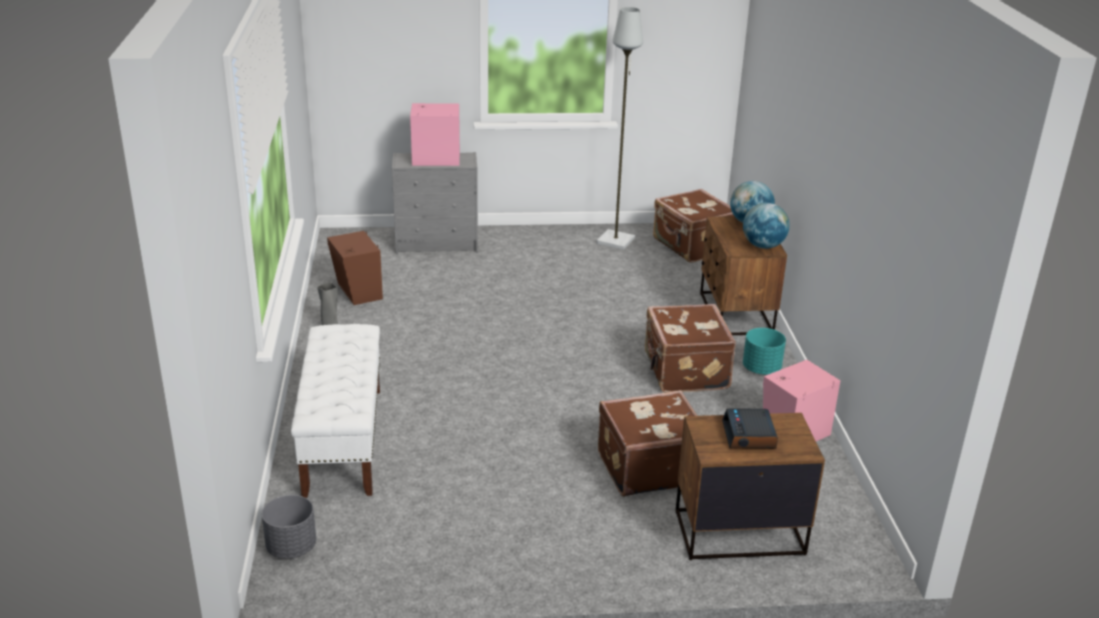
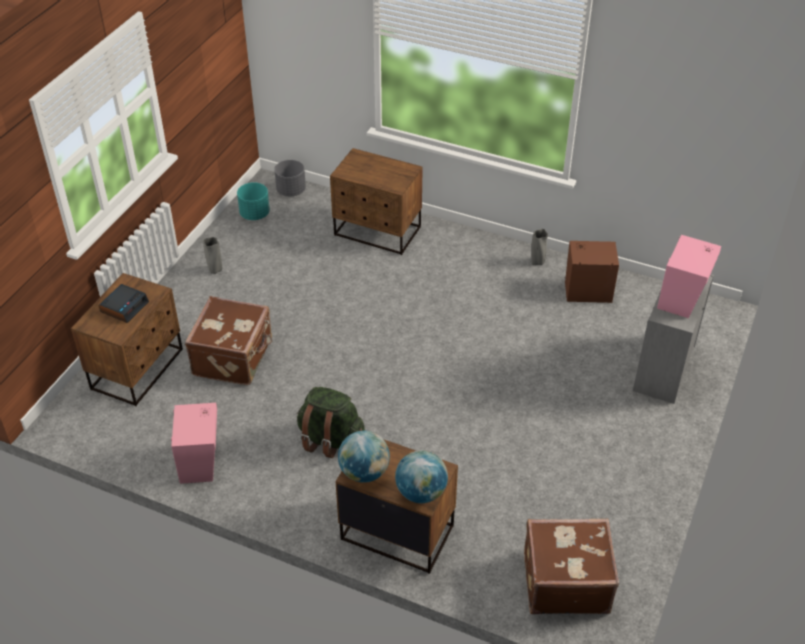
camera: 120 degrees right, 15 degrees up
(343, 440) = (377, 232): white bench -> brown nightstand
(519, 547) = (215, 270): none -> grey vase
(616, 241) = (611, 515): grey floor lamp -> none
(684, 371) = (330, 439): brown suitcase -> green backpack
(749, 436) = (124, 307): alarm clock -> alarm clock turned 90 degrees clockwise
(761, 369) = (296, 494): turquoise planter -> turquoise planter (255, 214)

